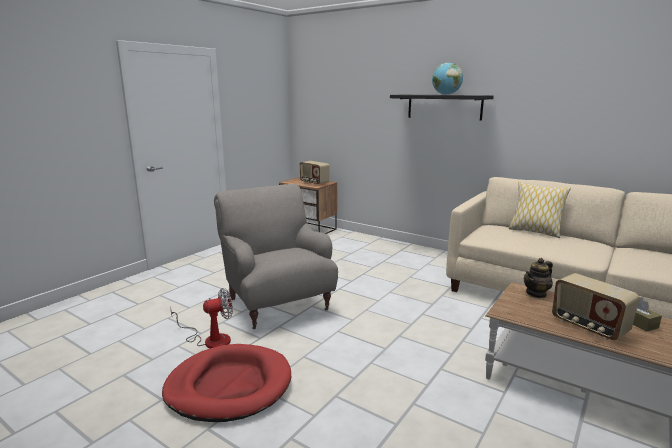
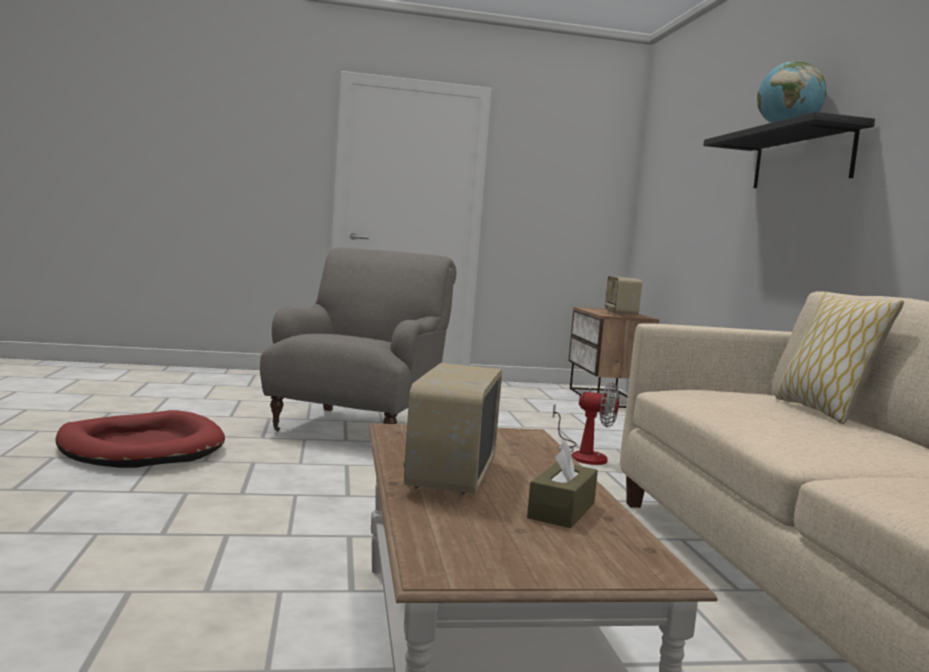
camera: 45 degrees right, 10 degrees down
(210, 339) = (223, 422): fan -> fan (582, 455)
(536, 293) = (527, 443): teapot -> none

